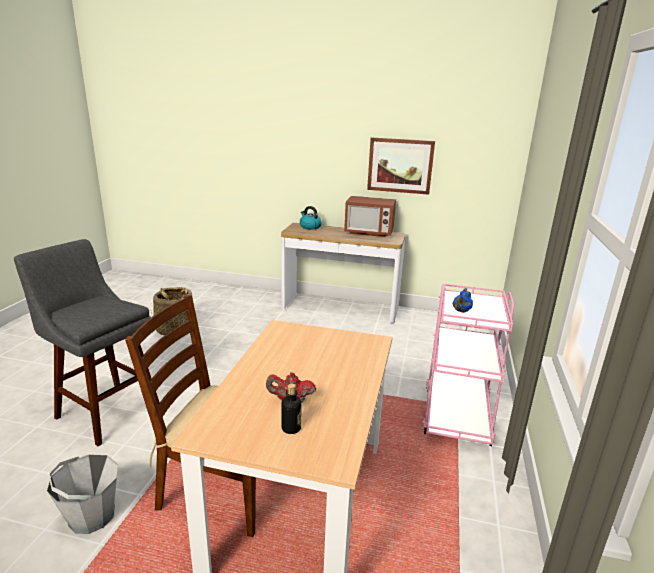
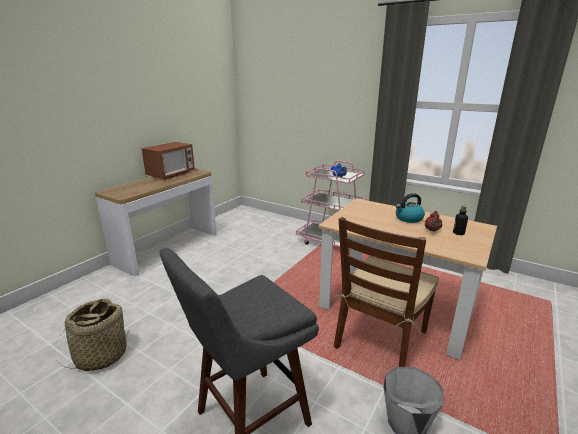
camera: 70 degrees left, 0 degrees up
(310, 227) = (122, 188): kettle -> kettle (408, 218)
(400, 165) = (171, 112): picture -> none

